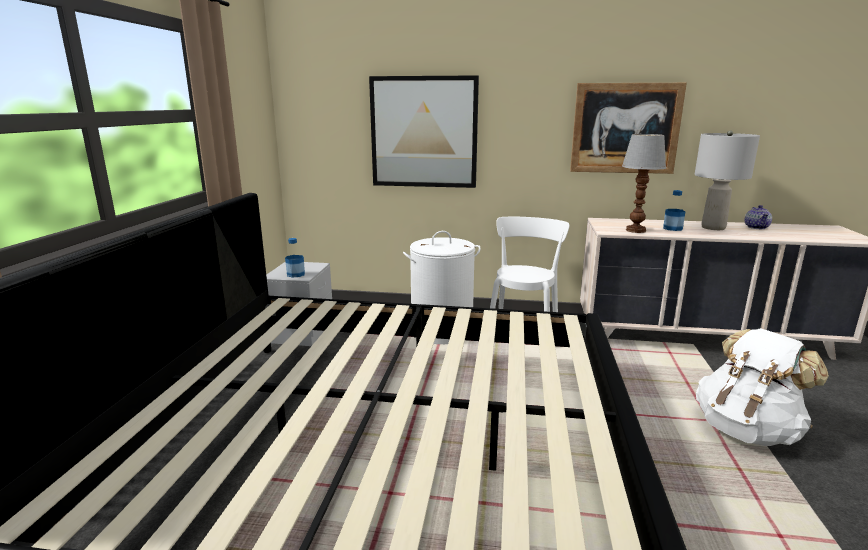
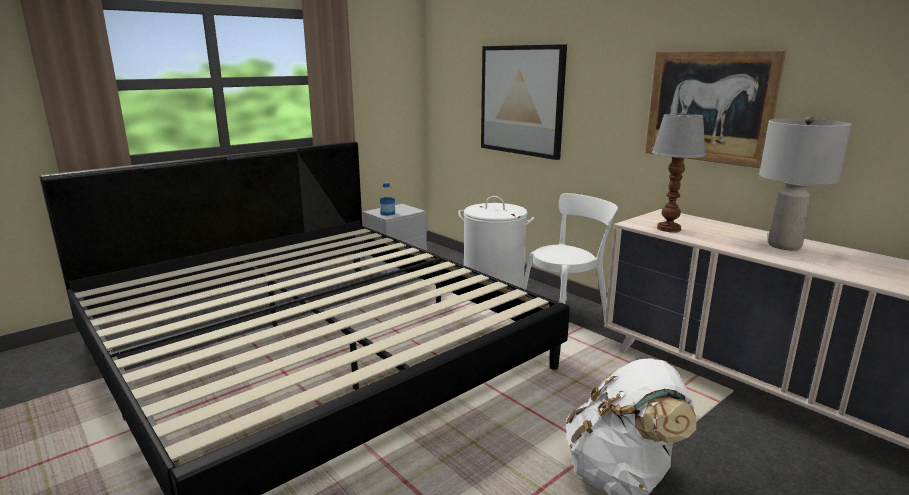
camera: 40 degrees right, 0 degrees up
(672, 228) = (723, 236): bottle -> none
(756, 227) = (856, 258): teapot -> none

